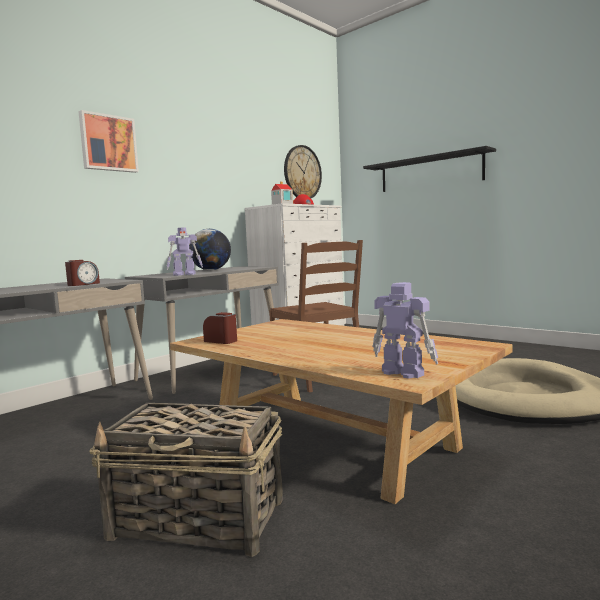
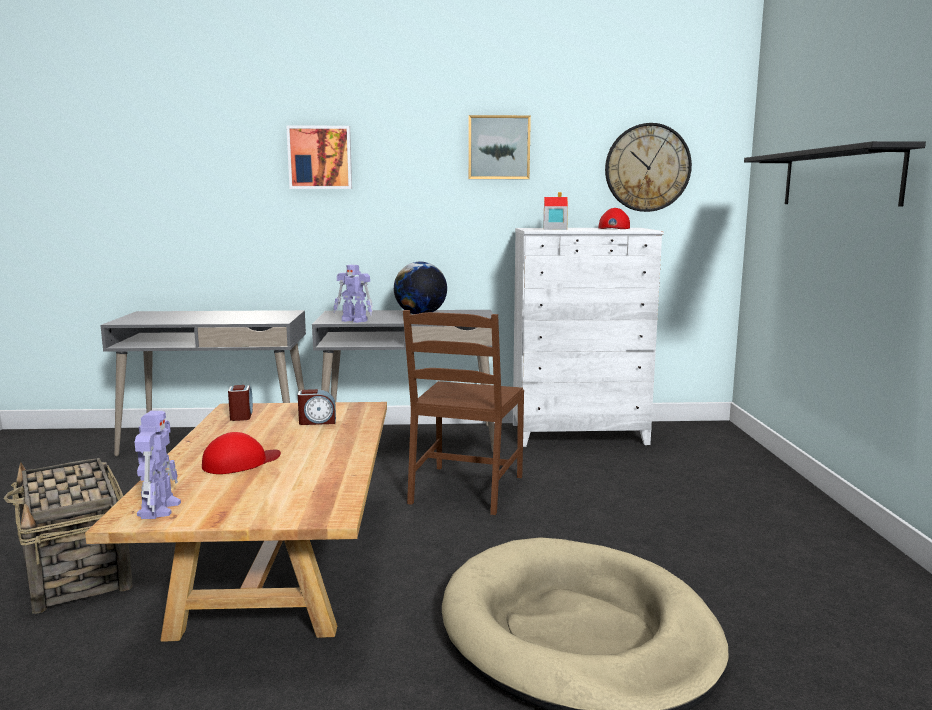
camera: 45 degrees right, 5 degrees up
(83, 284) = (232, 321): alarm clock -> alarm clock (317, 421)
(229, 151) = (498, 147): none -> picture
(337, 350) = (241, 462): none -> red cap

